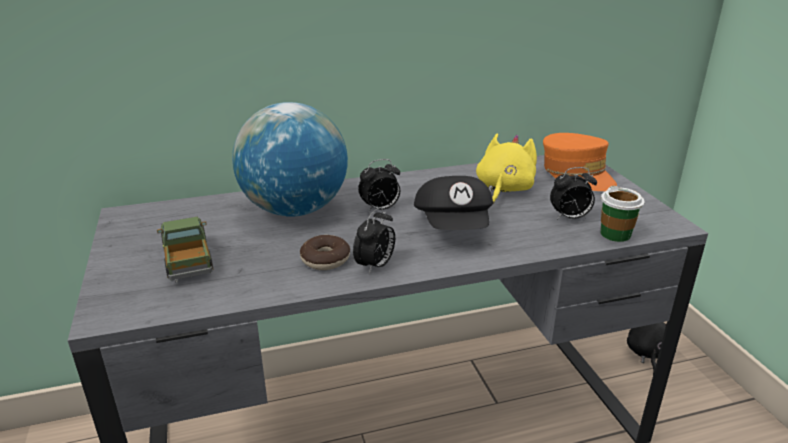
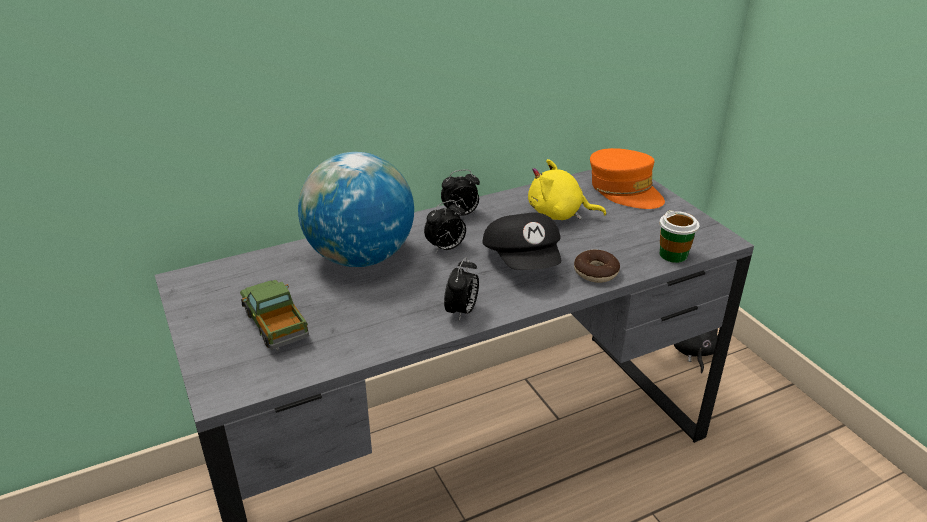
camera: 10 degrees left, 5 degrees up
(325, 259) = (412, 310): donut -> donut (596, 272)
(503, 189) = (559, 214): yellow plush toy -> yellow plush toy turned 90 degrees counterclockwise
(569, 218) = (628, 241): alarm clock -> alarm clock (460, 215)

